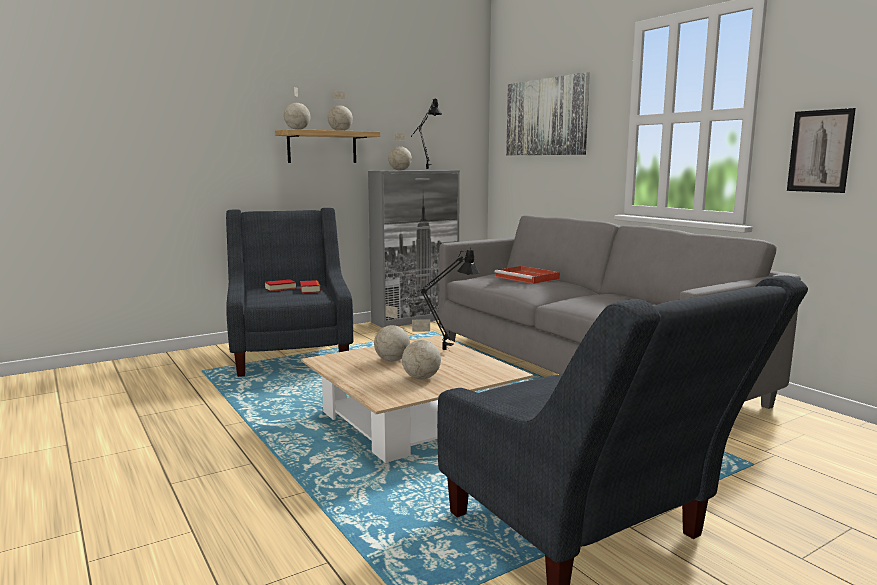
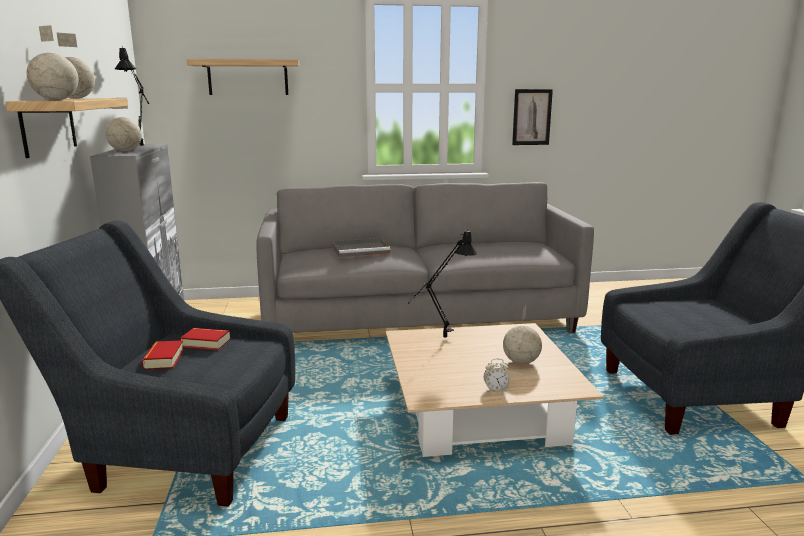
camera: 65 degrees left, 5 degrees up
(354, 376) = (496, 389): none -> alarm clock
(392, 360) = (457, 364): globe -> none
(528, 278) = (361, 250): red tray -> grey tray
(546, 117) = (248, 78): picture -> shelf

